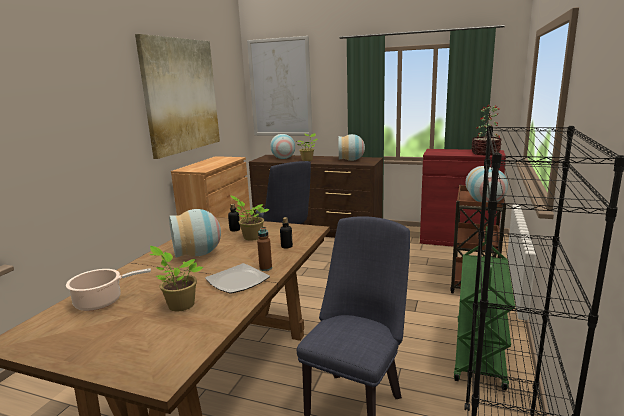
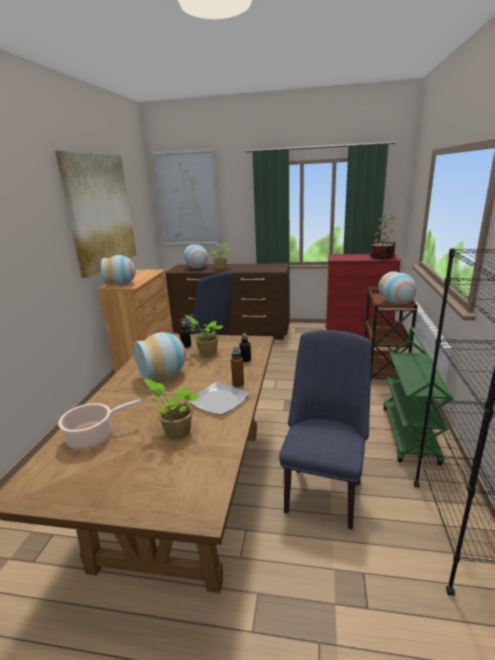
camera: 10 degrees left, 5 degrees up
(351, 160) = (262, 267): vase -> vase (121, 284)

